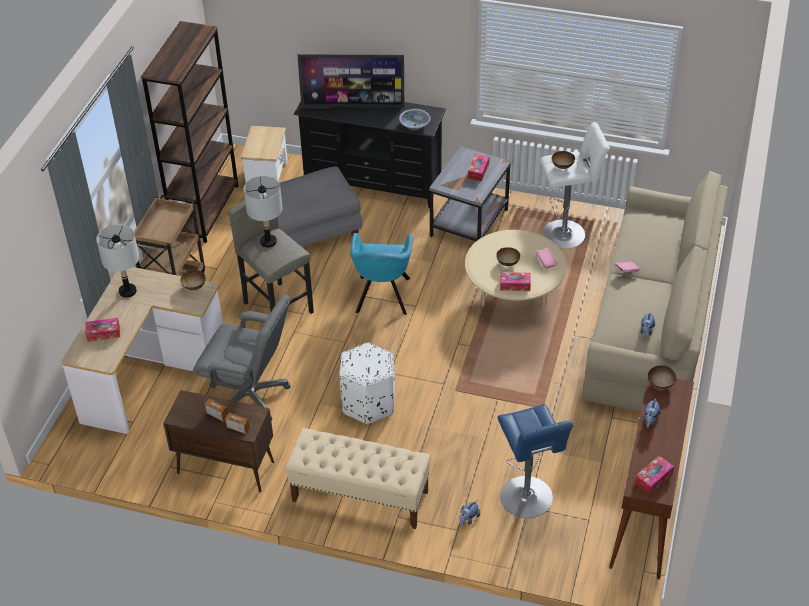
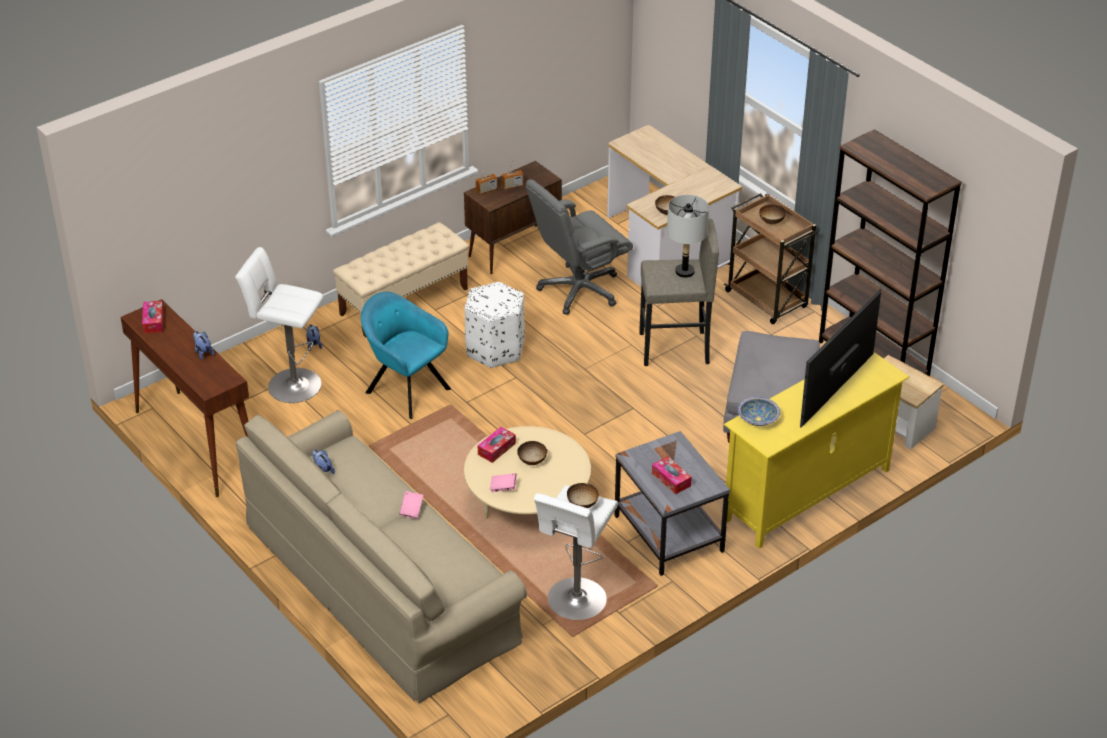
camera: 125 degrees right, 5 degrees down
(103, 333) = (660, 152): tissue box -> none
(127, 291) = (700, 178): grey table lamp -> none
(373, 185) = (807, 495): black tv stand -> yellow tv stand
(382, 297) = (619, 418): turquoise armchair -> turquoise armchair (405, 389)
(528, 500) = (290, 384): blue stool -> white stool
(660, 384) = (227, 380): bowl -> bowl (771, 221)

